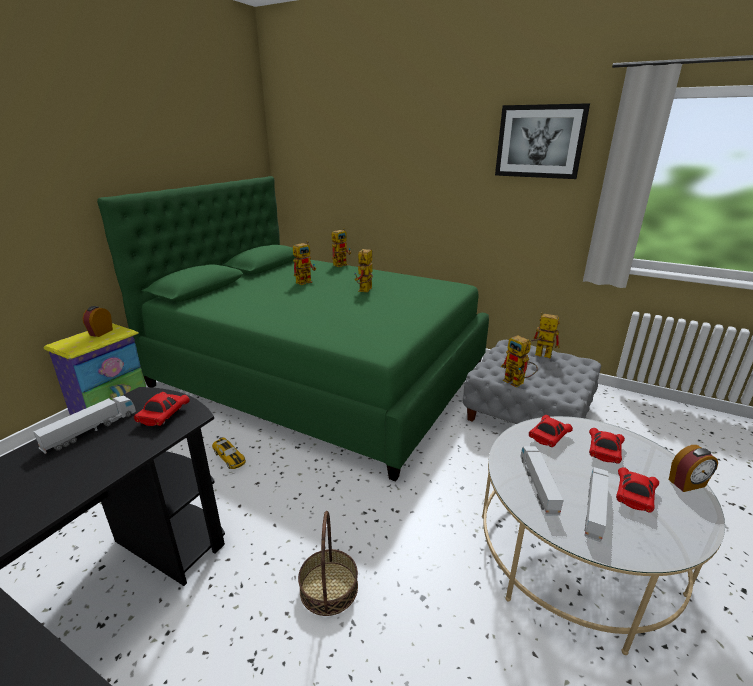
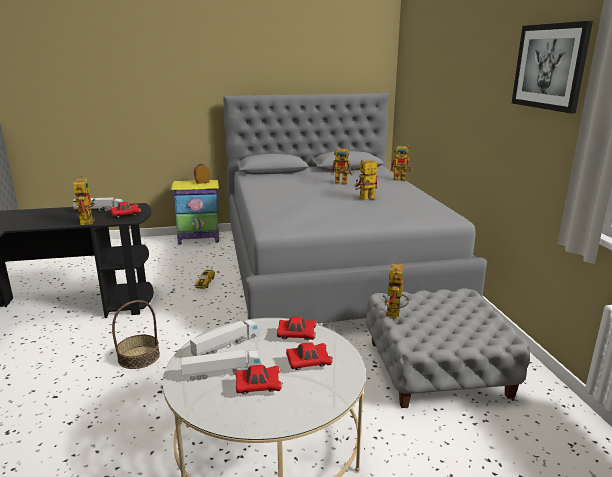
camera: 50 degrees right, 5 degrees down
(321, 374) = (331, 267): green bed -> grey bed
(539, 354) = (473, 311): toy robot -> toy robot (86, 221)
(687, 483) = (310, 411): alarm clock -> none

